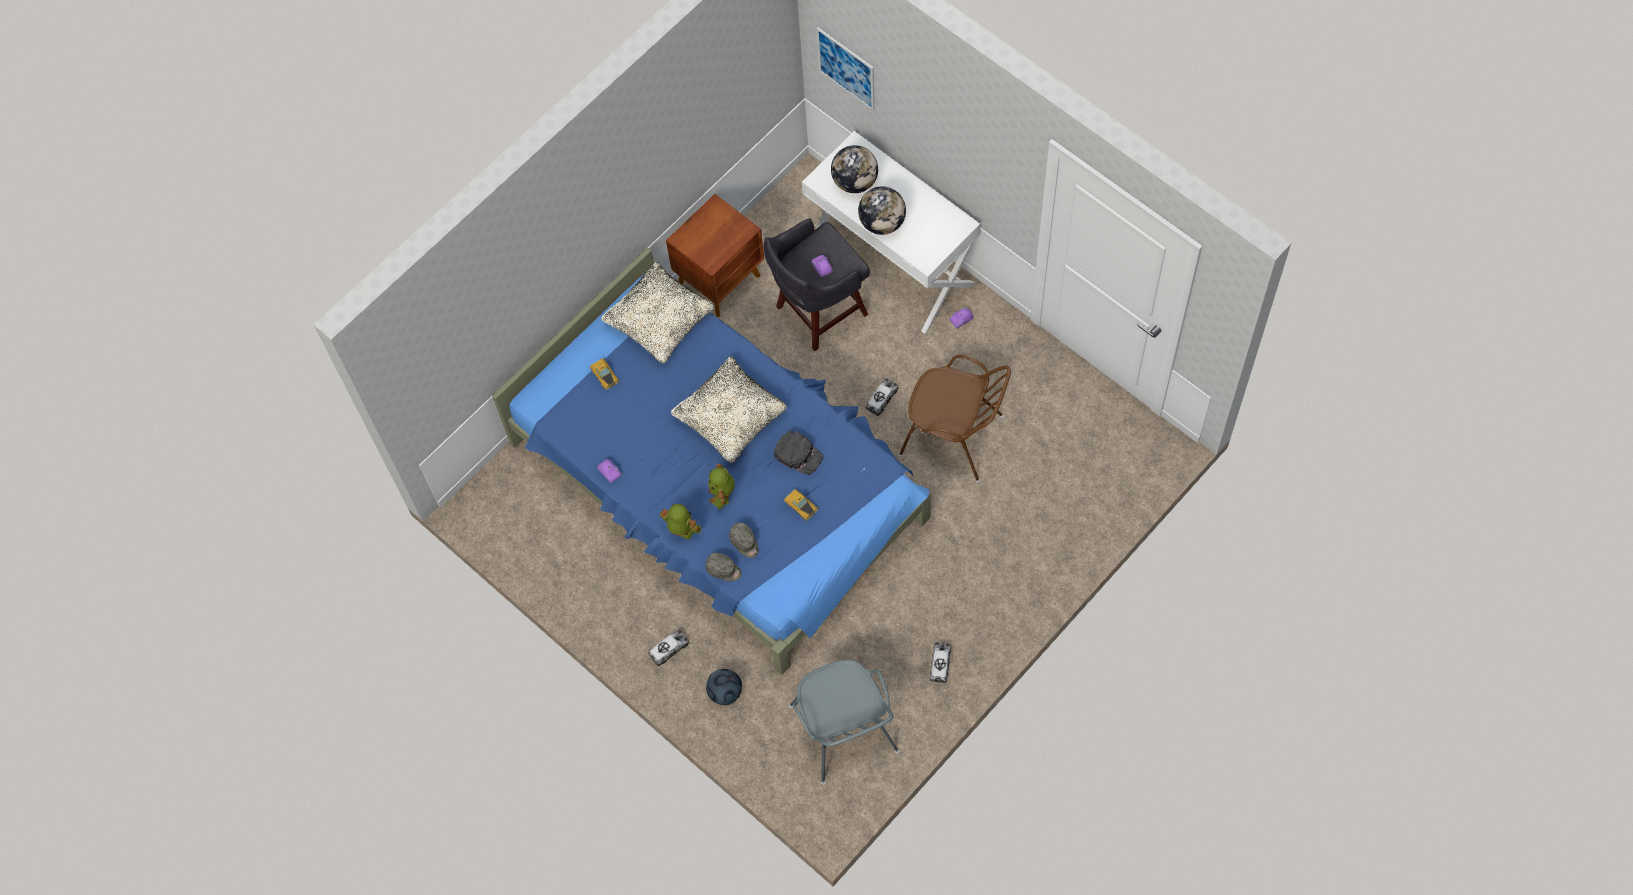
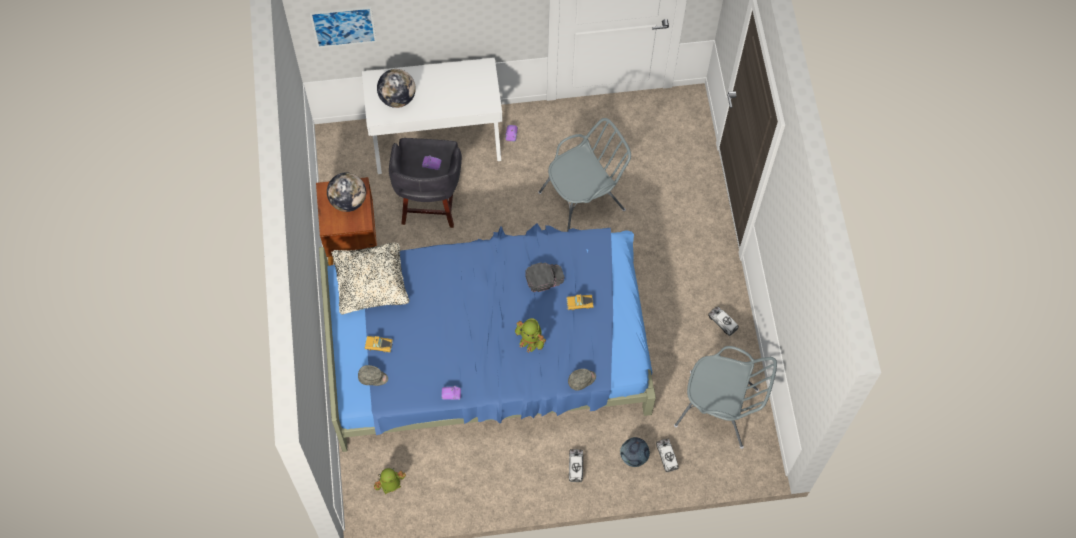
camera: 55 degrees left, 0 degrees up
(681, 531) = (533, 383): toy robot -> toy robot (391, 487)
(731, 415) = (479, 294): beige pillow -> none
(744, 543) = (575, 354): grey cap -> grey cap (373, 378)
(882, 222) = (441, 106): globe -> globe (348, 201)
(882, 399) = (521, 217): toy truck -> toy truck (666, 456)
(955, 437) = (584, 198): brown chair -> grey chair

